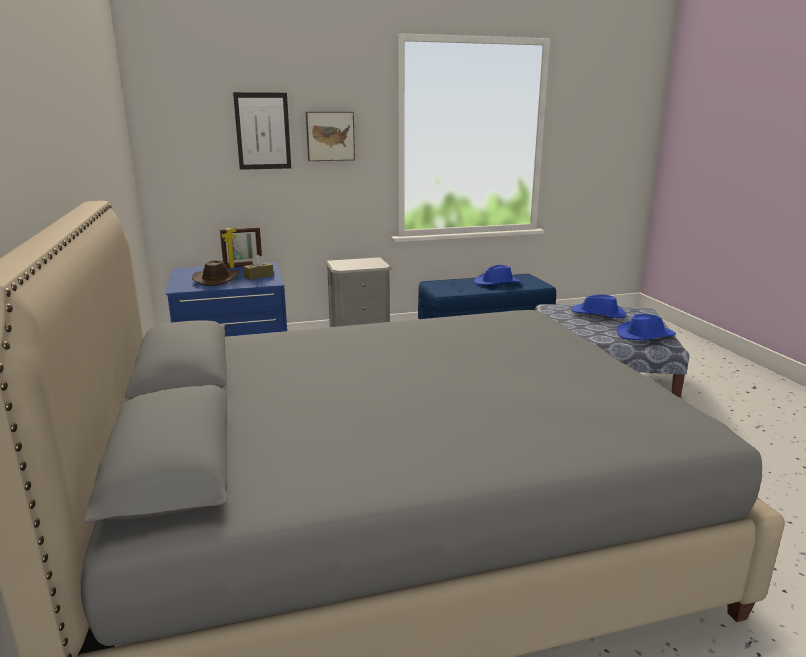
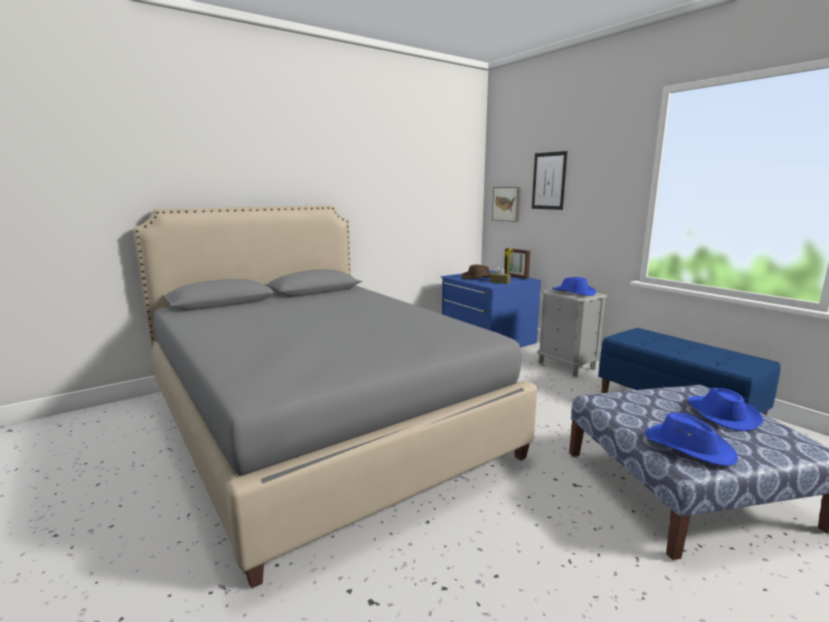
camera: 70 degrees right, 5 degrees down
(330, 136) = (593, 185): picture -> picture (507, 204)
(497, 282) = (702, 352): blue hat -> blue hat (573, 292)

